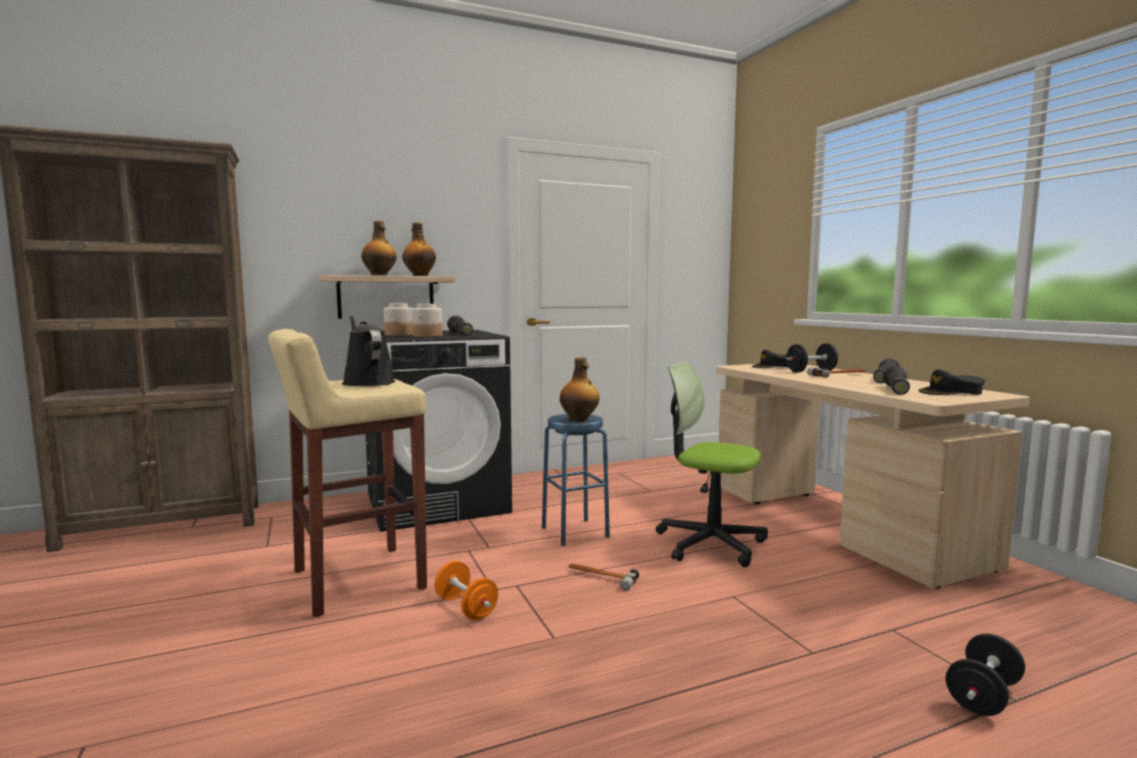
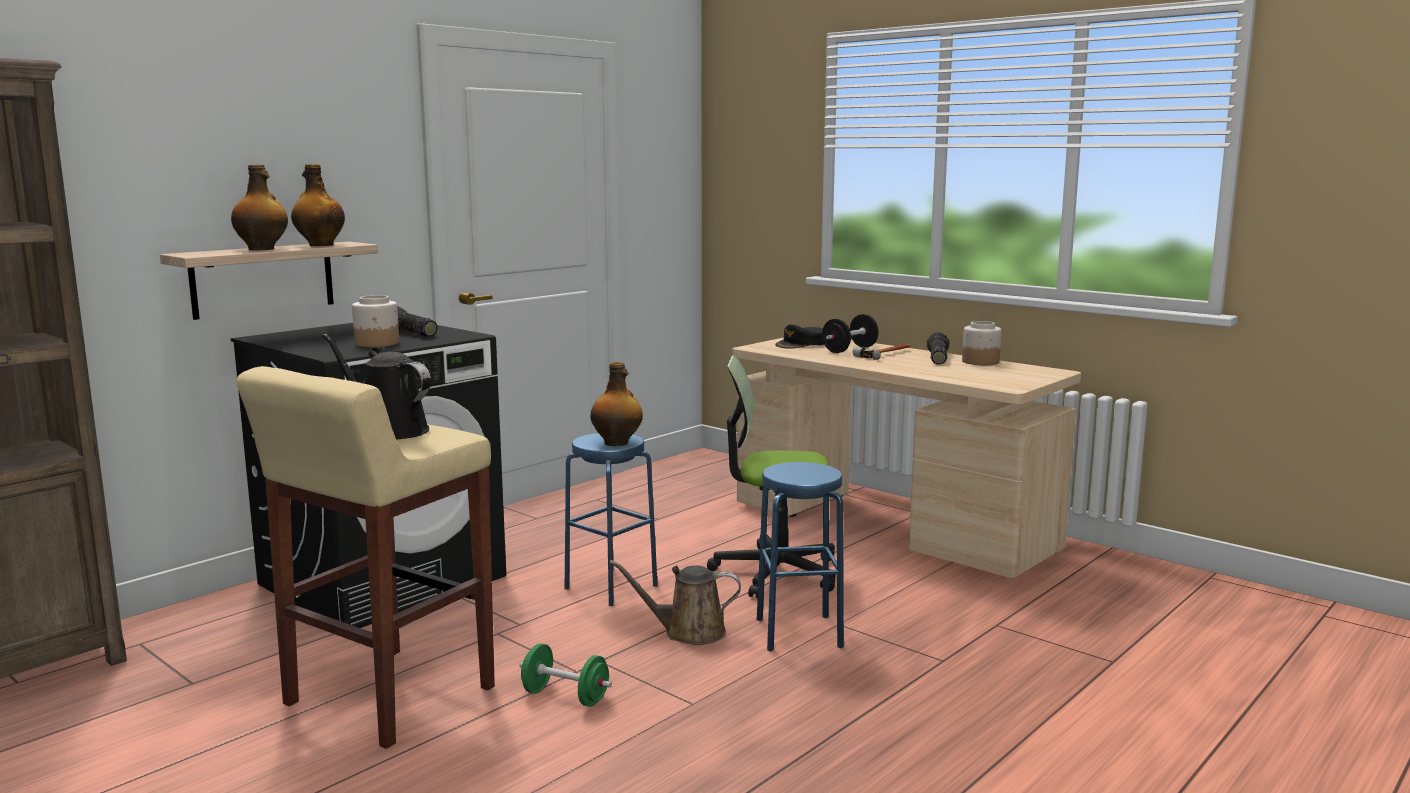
camera: 25 degrees left, 5 degrees up
(399, 334) = (320, 342): jar -> jar (980, 362)
(466, 608) = (565, 697): orange dumbbell -> green dumbbell
(601, 577) = (688, 632): hammer -> brown watering can
(691, 596) = (798, 632): none -> blue stool
(895, 390) = (962, 374): flashlight -> none
(951, 392) = (1013, 373): black cap -> none
(983, 696) = (1090, 664): black dumbbell -> none

